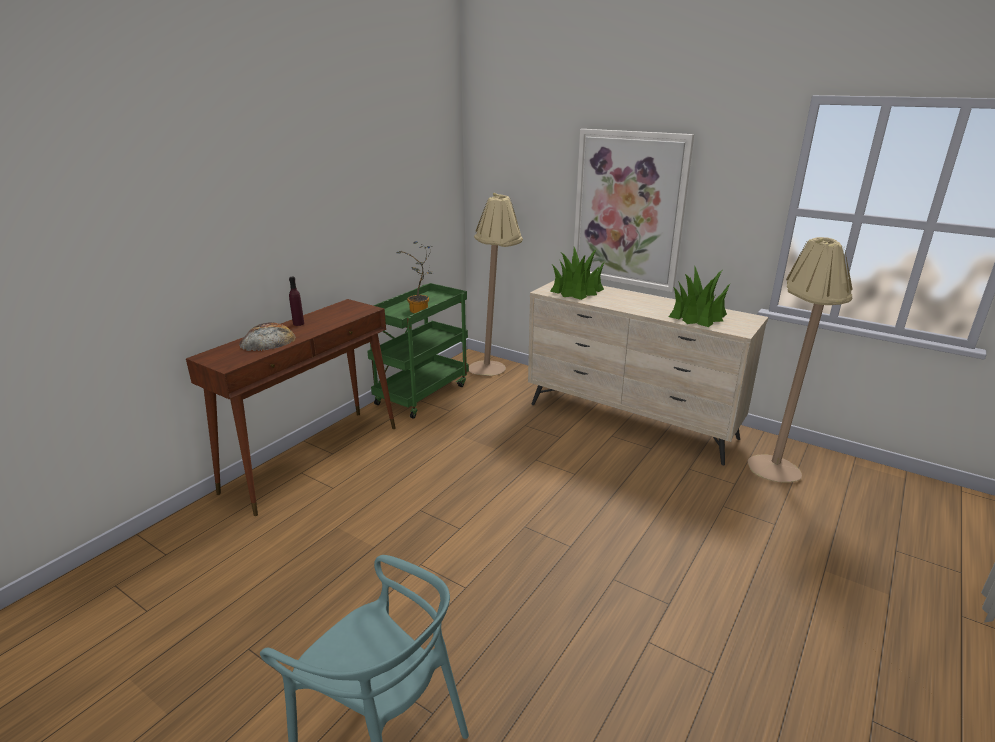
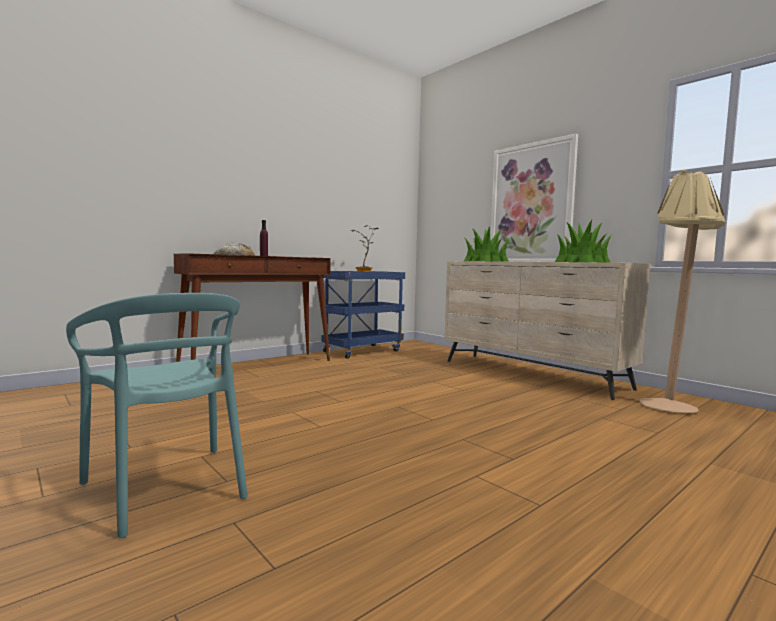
camera: 15 degrees right, 20 degrees down
(422, 393) = (363, 351): green cart -> blue cart
(493, 371) = (426, 348): beige floor lamp -> none

